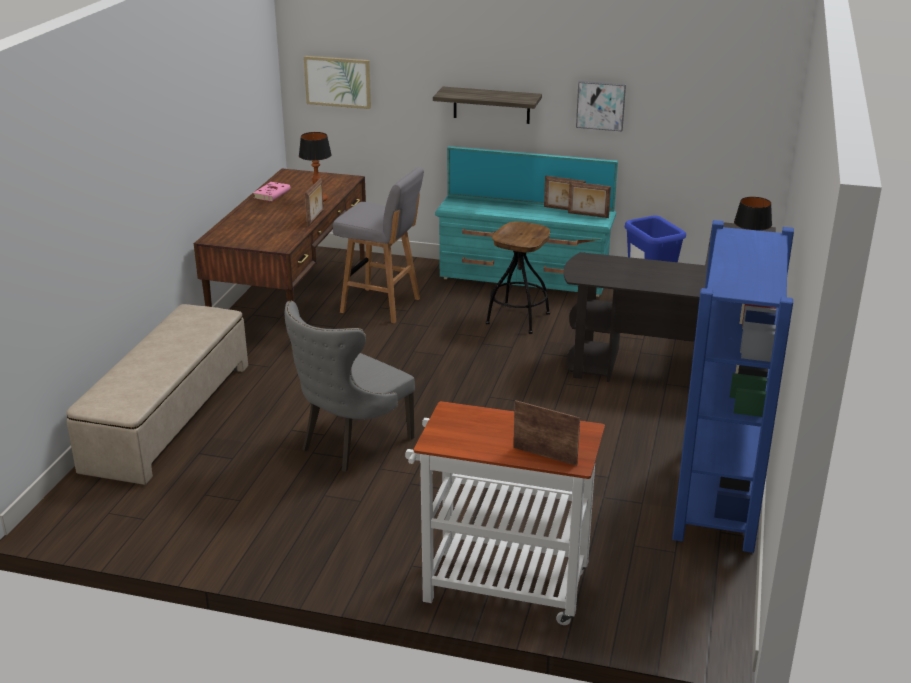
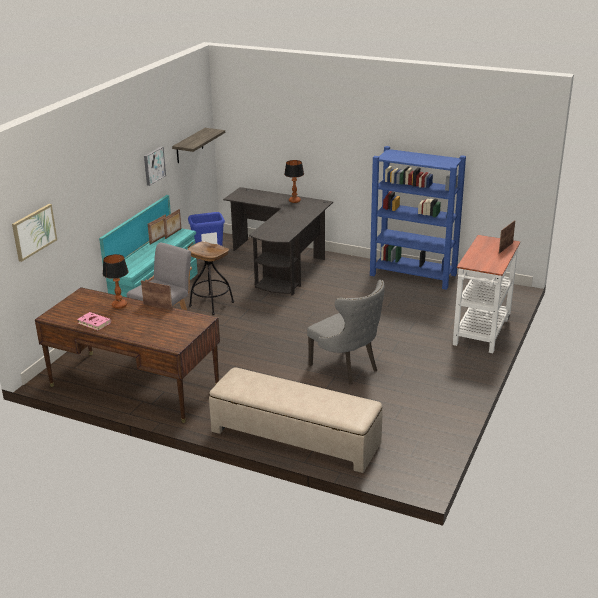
camera: 80 degrees left, 0 degrees up
(491, 105) = (111, 196): shelf -> shelf (189, 146)

